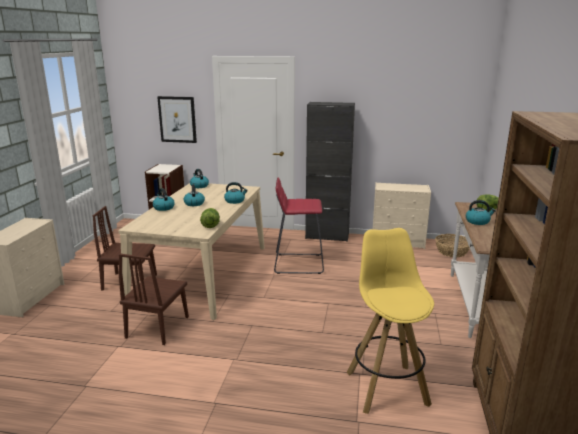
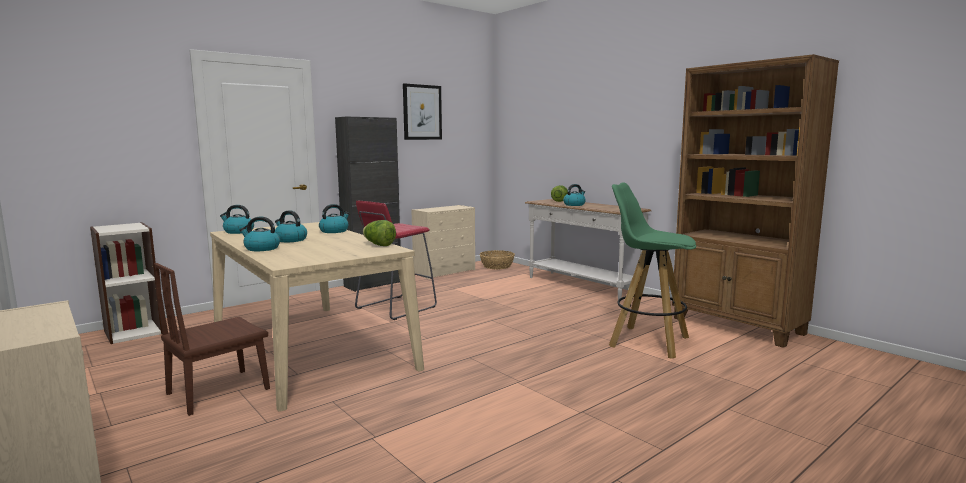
camera: 50 degrees left, 10 degrees down
(157, 327) = (376, 402): brown chair -> none
(177, 119) = (128, 147): picture -> picture (422, 112)
(386, 387) = (647, 342): yellow stool -> green stool

